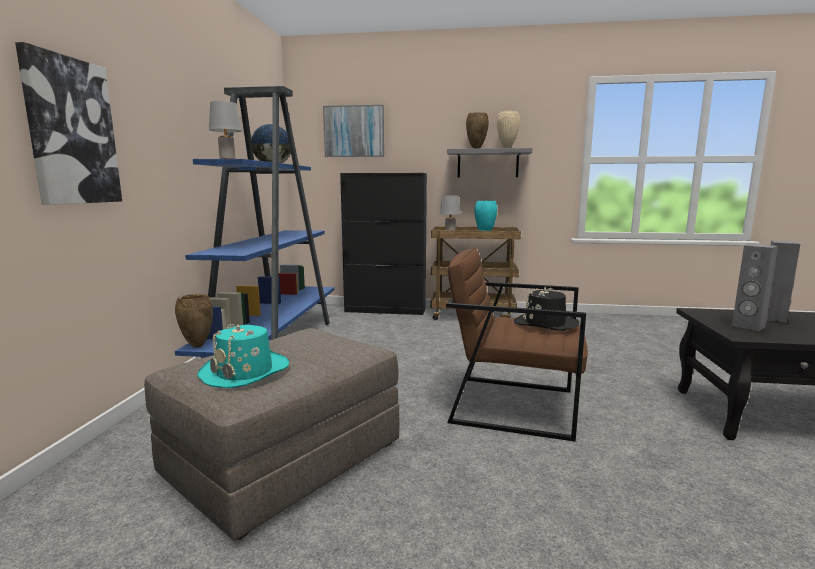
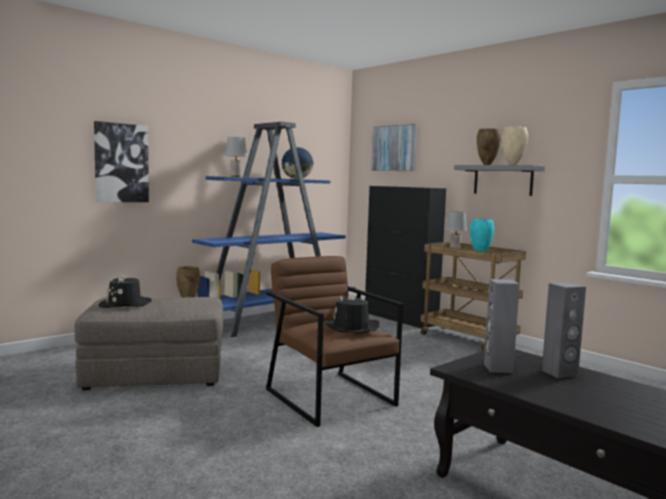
camera: 40 degrees right, 5 degrees down
(245, 371) = (125, 304): turquoise hat -> black hat

